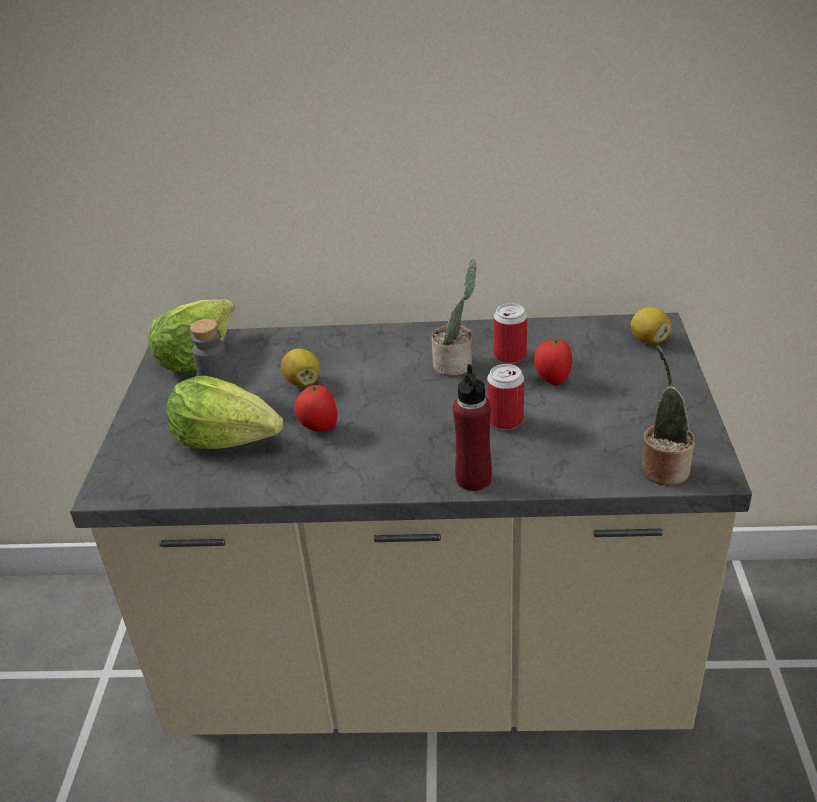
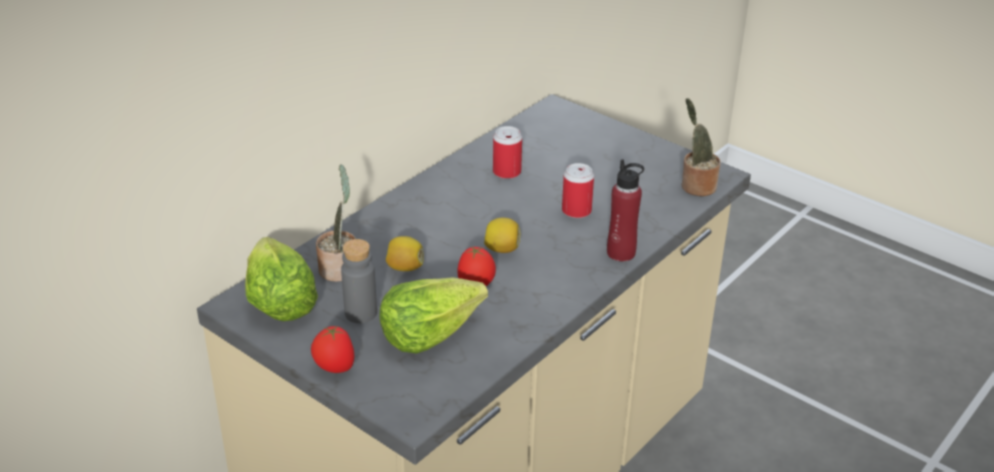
camera: 55 degrees left, 0 degrees up
(455, 364) = (483, 196): potted plant -> potted plant (340, 268)
(552, 380) = (558, 172): tomato -> tomato (334, 368)
(649, 340) = (567, 119): lemon -> lemon (502, 249)

